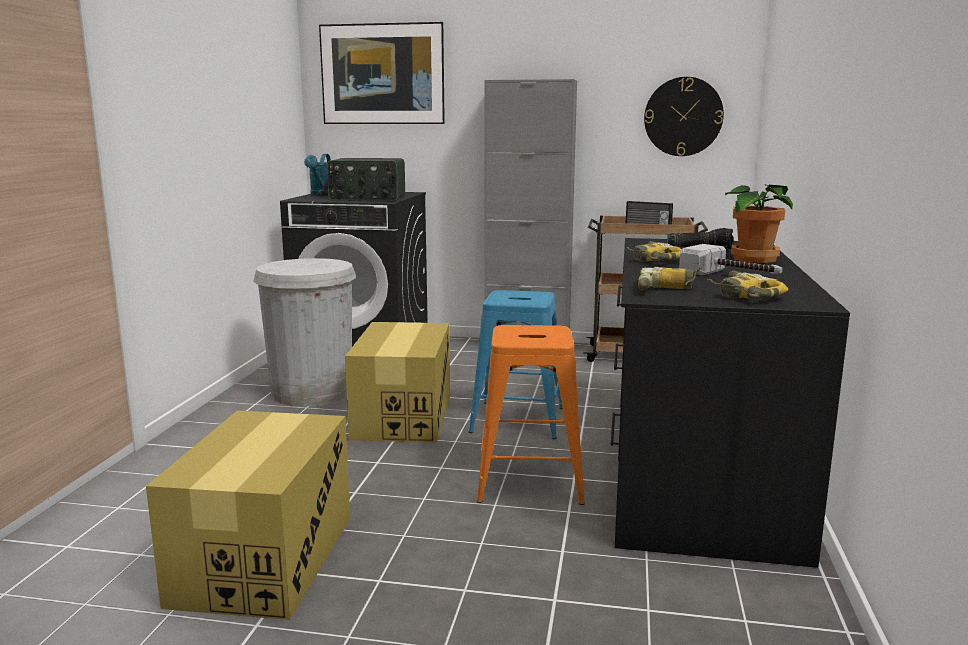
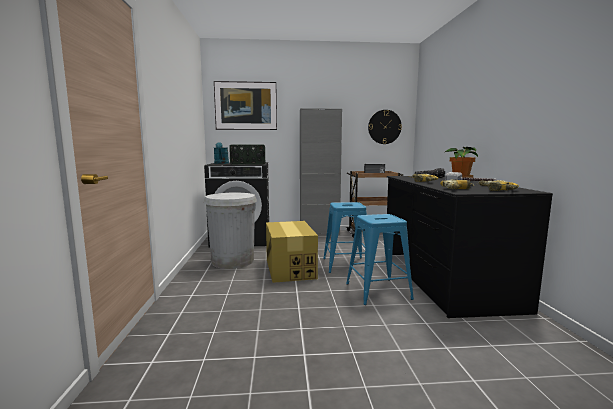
camera: 15 degrees left, 5 degrees down
(264, 559) = (281, 350): cardboard box -> none
(529, 480) = (378, 291): orange stool -> blue stool

